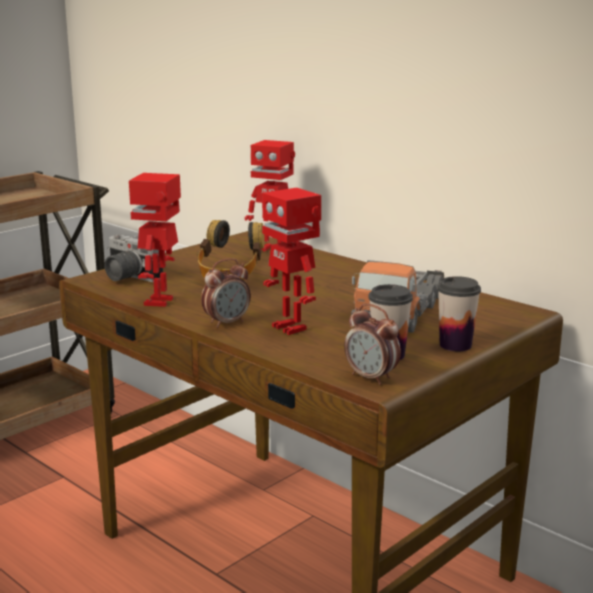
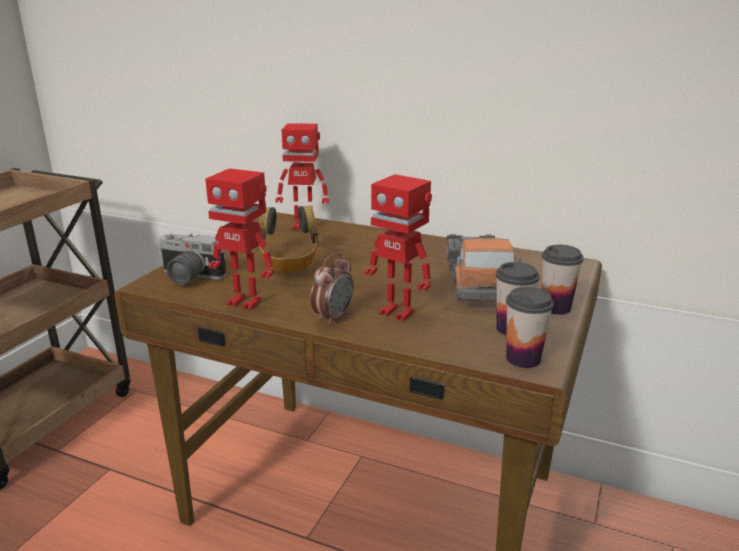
camera: 20 degrees left, 5 degrees up
(160, 302) = (245, 302): toy robot -> toy robot turned 60 degrees counterclockwise
(371, 378) = (523, 359): alarm clock -> cup

